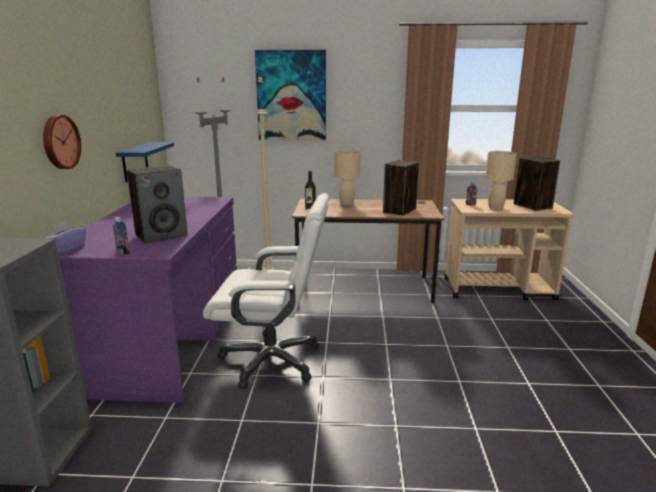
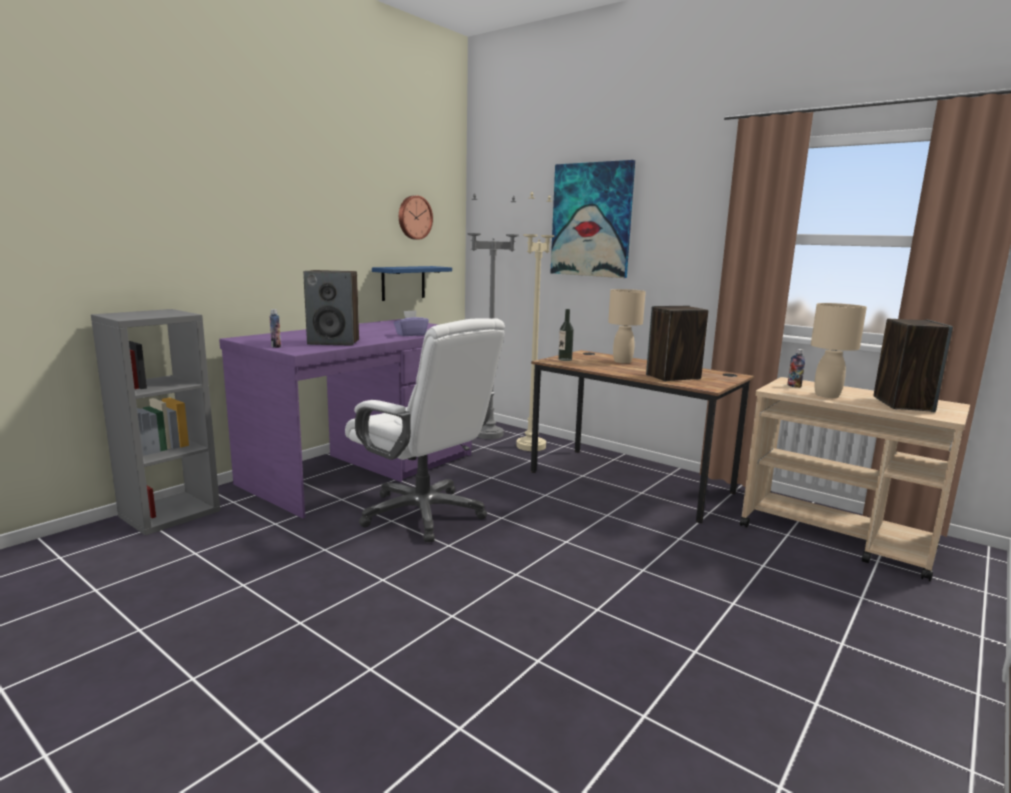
camera: 35 degrees right, 5 degrees down
(59, 142) = (288, 244): wall clock -> wall clock (414, 217)
(66, 249) = (250, 338): purple tissue box -> purple tissue box (411, 334)

